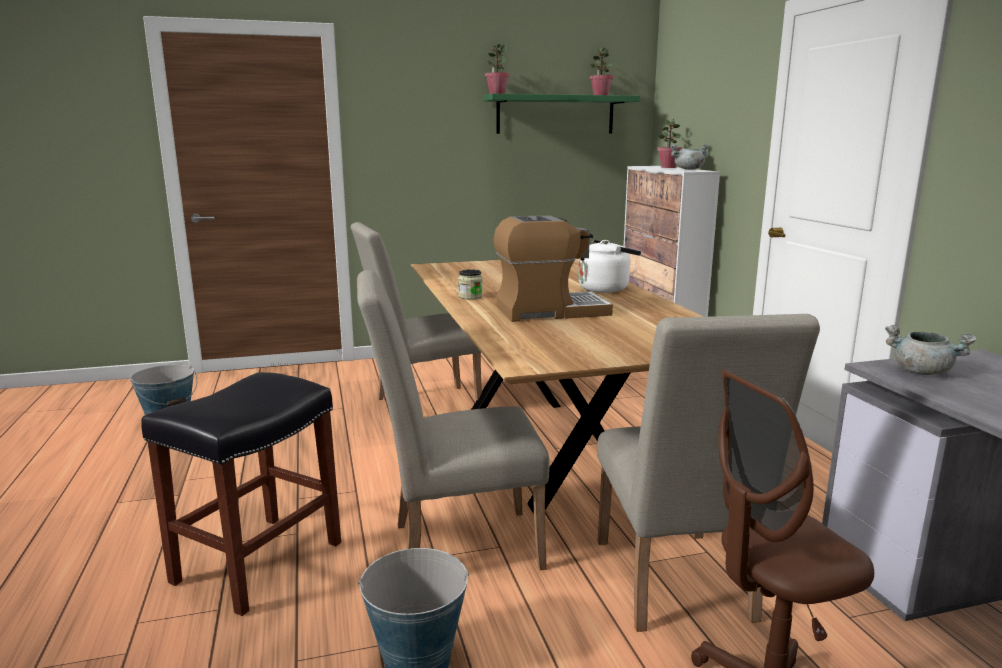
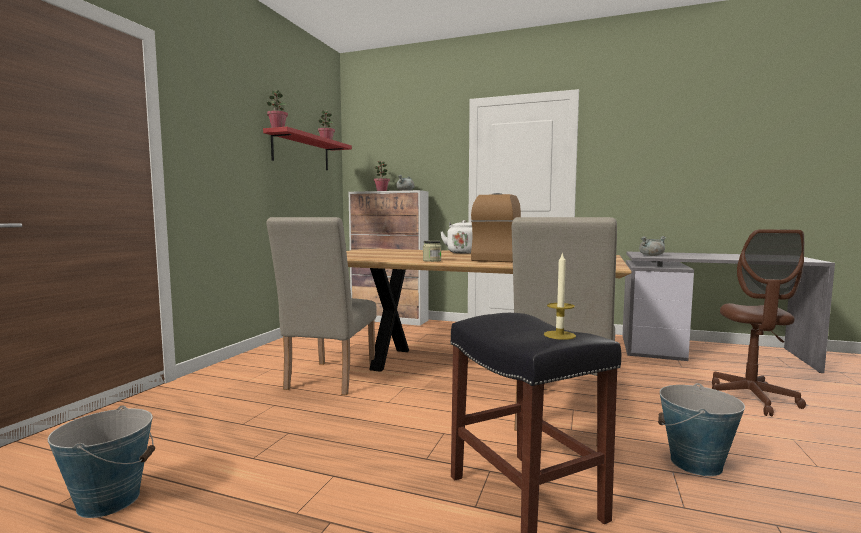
camera: 55 degrees left, 10 degrees down
(196, 409) = (559, 335): none -> candle
(555, 115) = (301, 152): green shelf -> red shelf
(675, 587) = (644, 385): beige chair -> none

